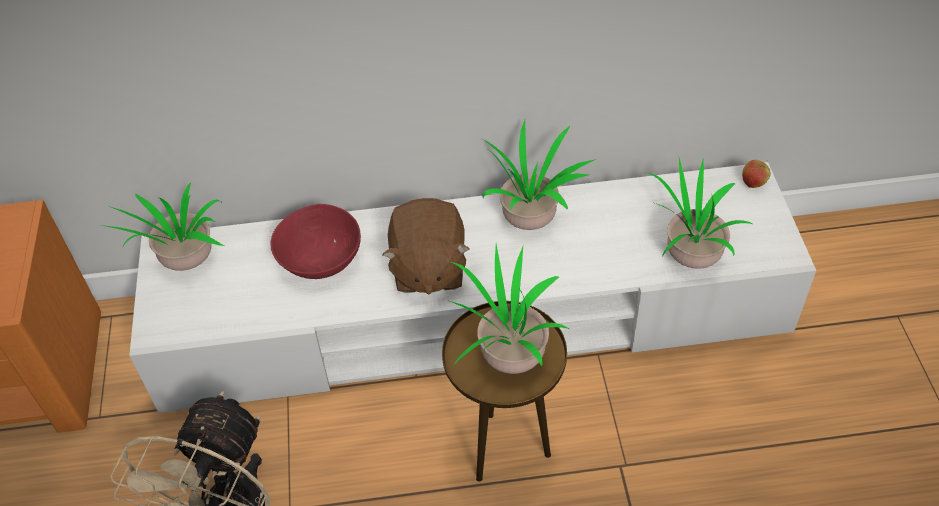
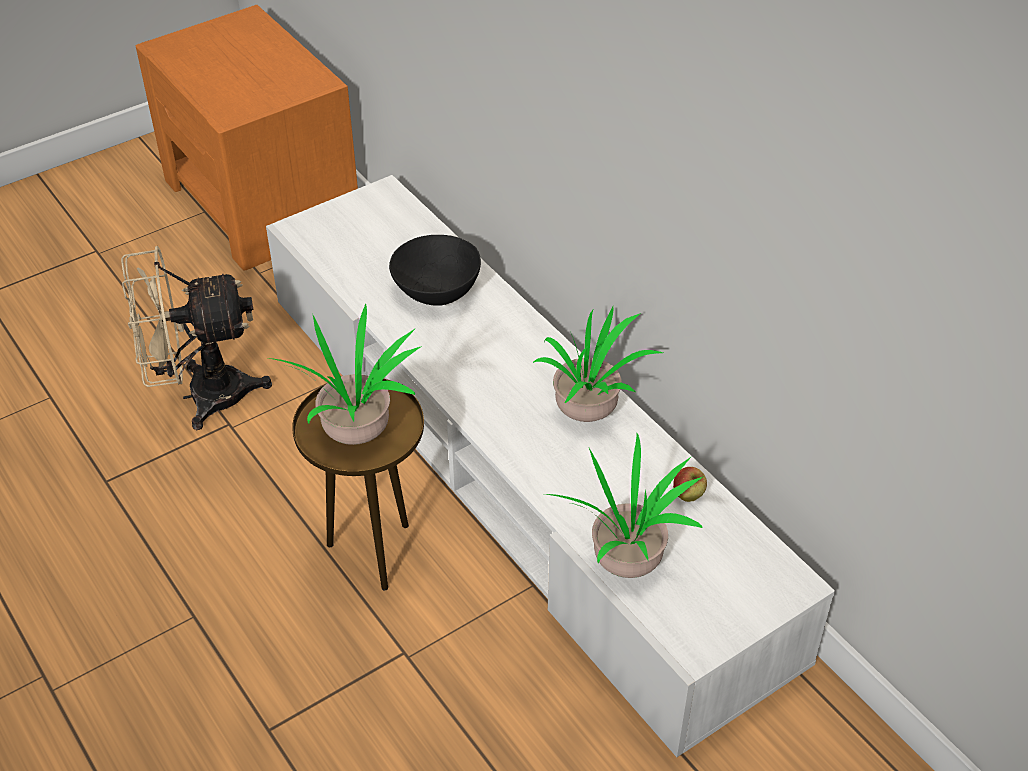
camera: 60 degrees right, 5 degrees down
(186, 264) = (378, 213): potted plant -> none
(320, 260) = (436, 289): red bowl -> black bowl
(427, 268) = (473, 363): brown plush toy -> none
(753, 183) = (785, 586): apple -> apple (688, 496)

